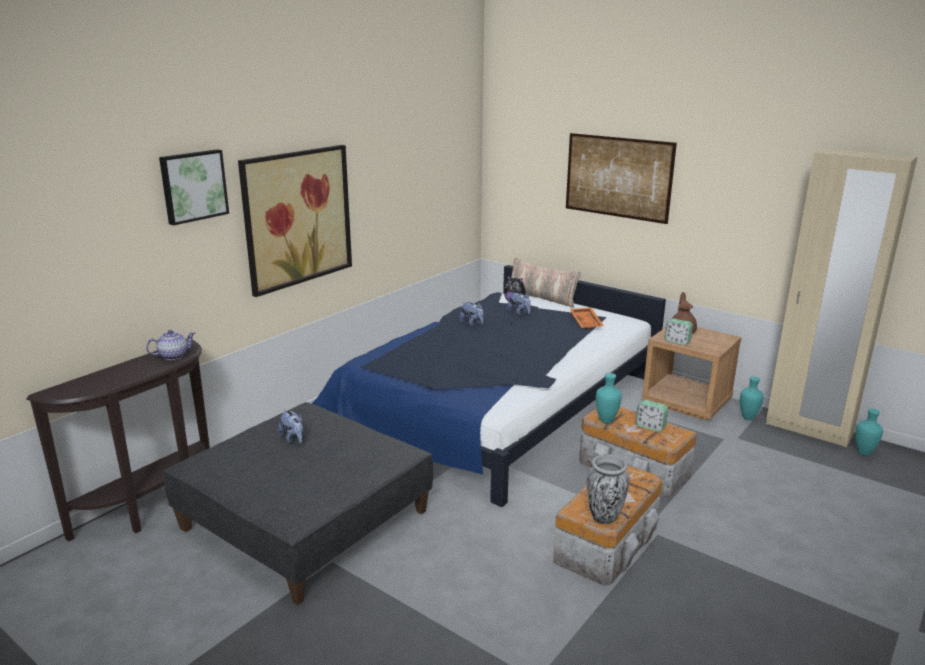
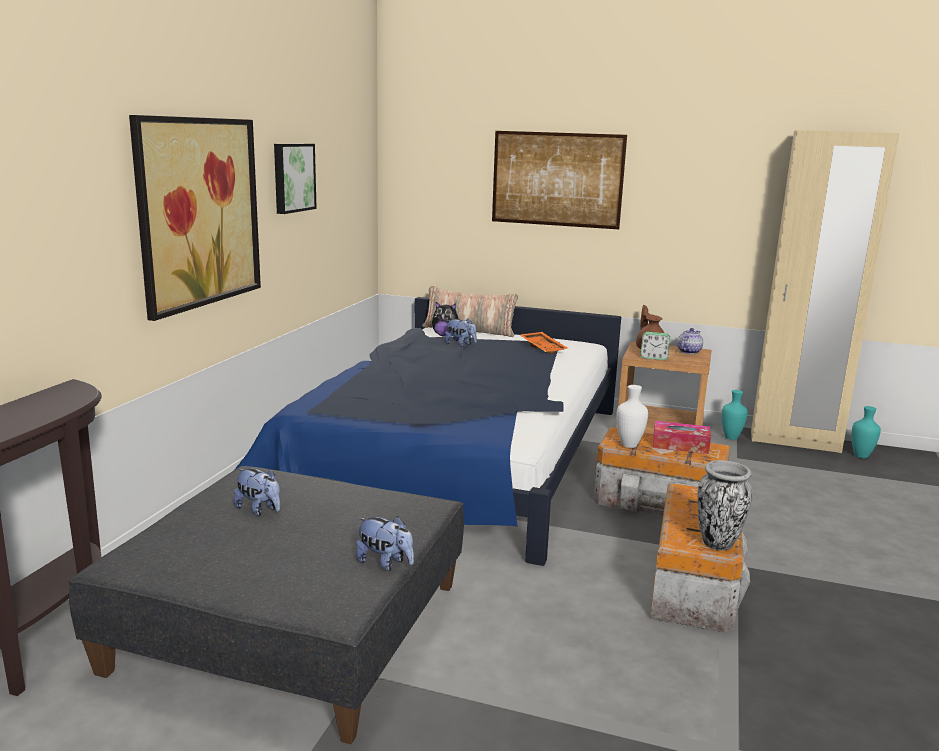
camera: 20 degrees left, 5 degrees down
(173, 356) = (61, 399): teapot -> teapot (688, 352)
(193, 186) = (71, 142): picture -> picture (292, 177)
(472, 324) = (414, 358): plush toy -> plush toy (385, 563)
(605, 421) = (628, 445): turquoise vase -> white vase
(650, 426) = (680, 445): alarm clock -> tissue box

